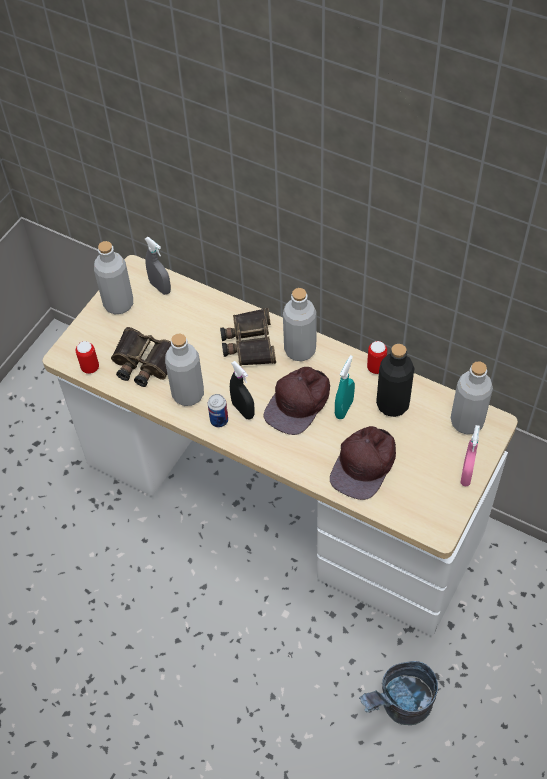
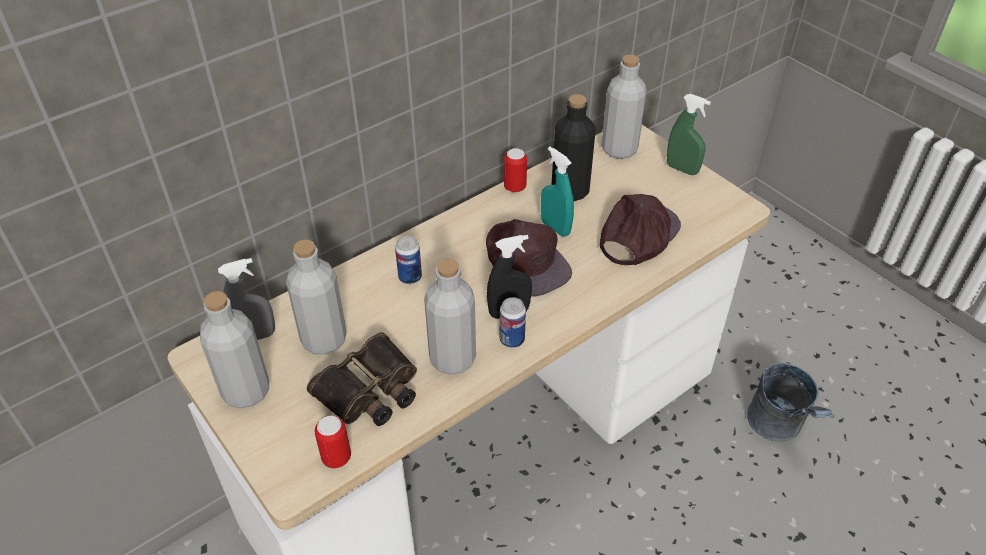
camera: 70 degrees left, 10 degrees down
(248, 342) = (410, 277): binoculars -> can
(300, 350) = (451, 237): grey bottle -> grey bottle (324, 339)
(364, 464) = (638, 235): brown cap -> brown cap turned 105 degrees counterclockwise
(466, 474) = (682, 169): pink spray bottle -> green spray bottle

